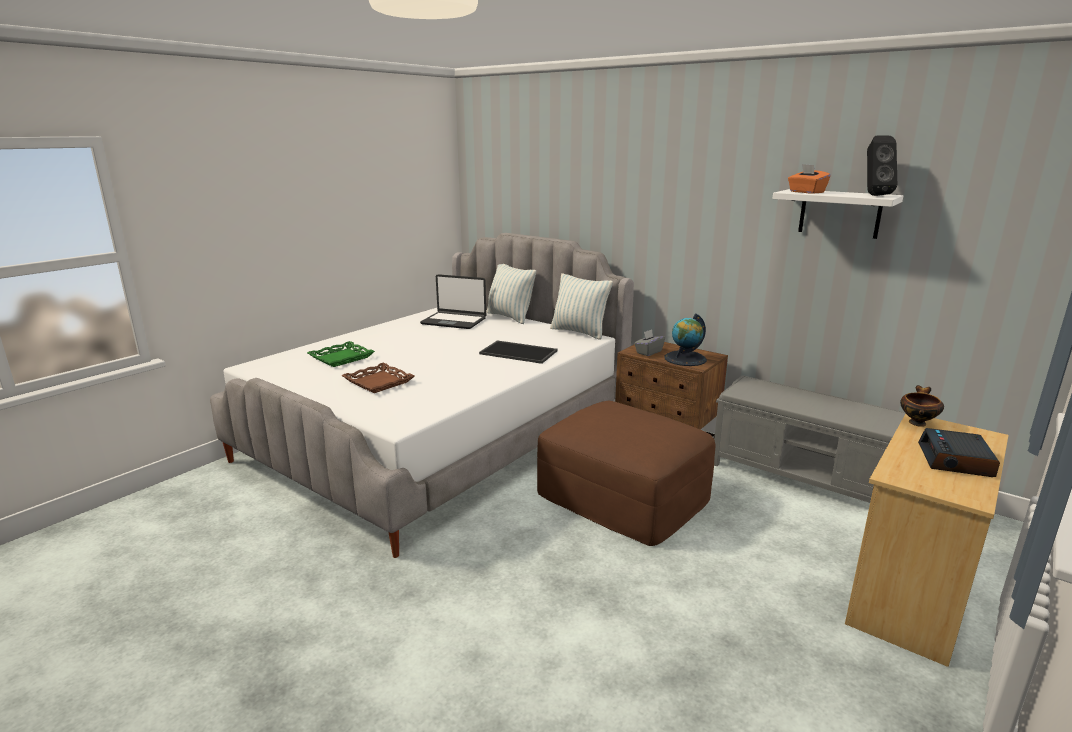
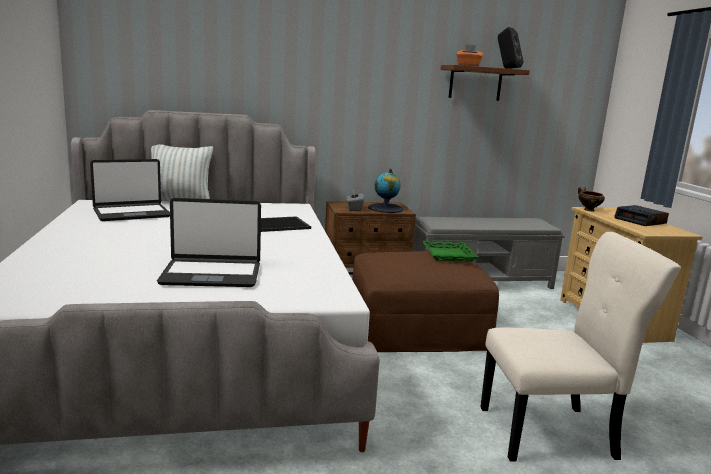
camera: 50 degrees left, 5 degrees down
(341, 358) = (95, 266): green tray -> green tray (448, 255)
(379, 382) = (211, 274): brown tray -> laptop
(543, 636) = (552, 433): none -> beige chair
(579, 332) = (274, 204): pillow -> none
(839, 213) = (475, 83): white shelf -> brown shelf

